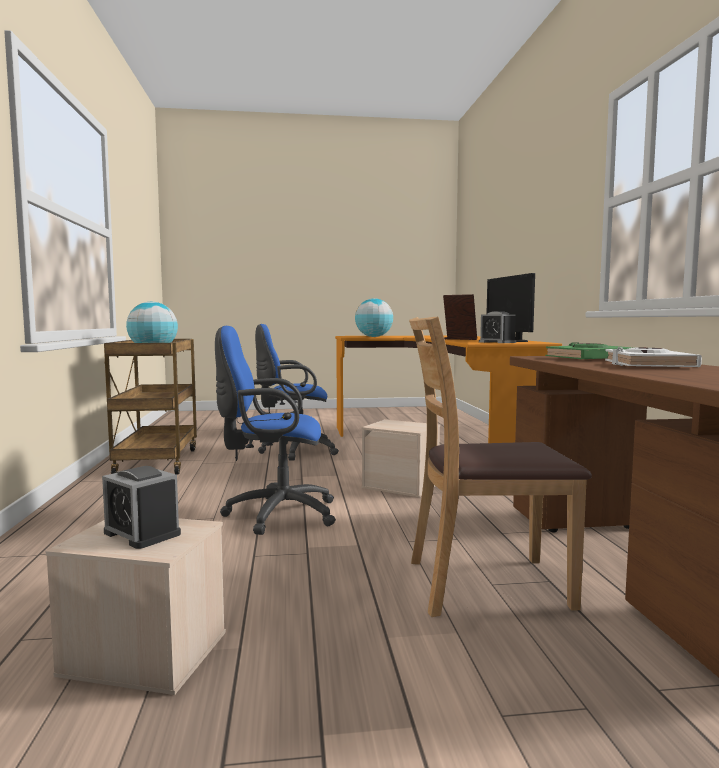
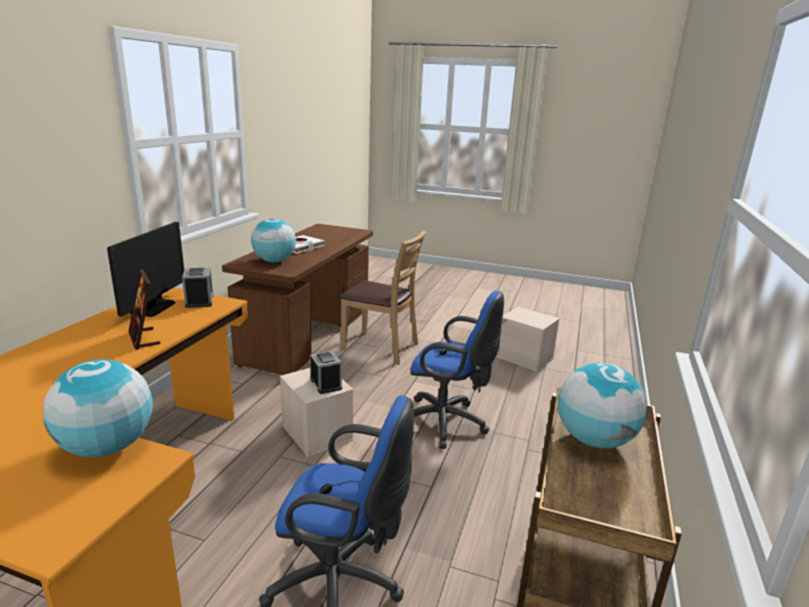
camera: 155 degrees left, 15 degrees up
(142, 533) = (529, 317): alarm clock -> alarm clock (326, 384)
(590, 358) = (274, 261): green book -> globe

